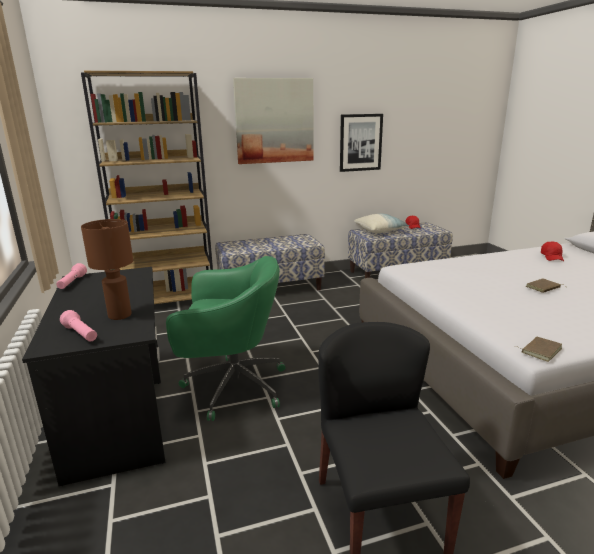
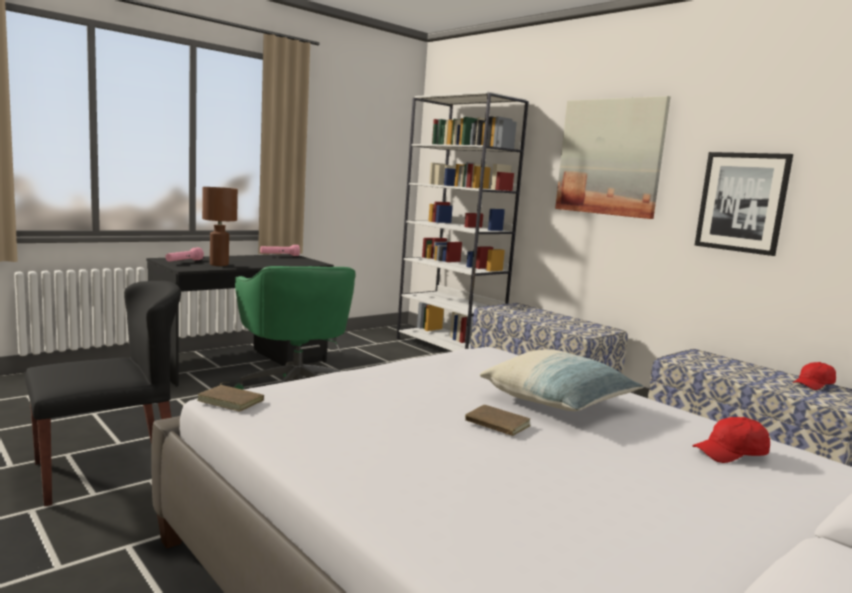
camera: 65 degrees right, 10 degrees down
(169, 300) = (449, 347): brown bookcase -> white bookcase
(380, 230) = (732, 365): pillow -> pillow (558, 402)

